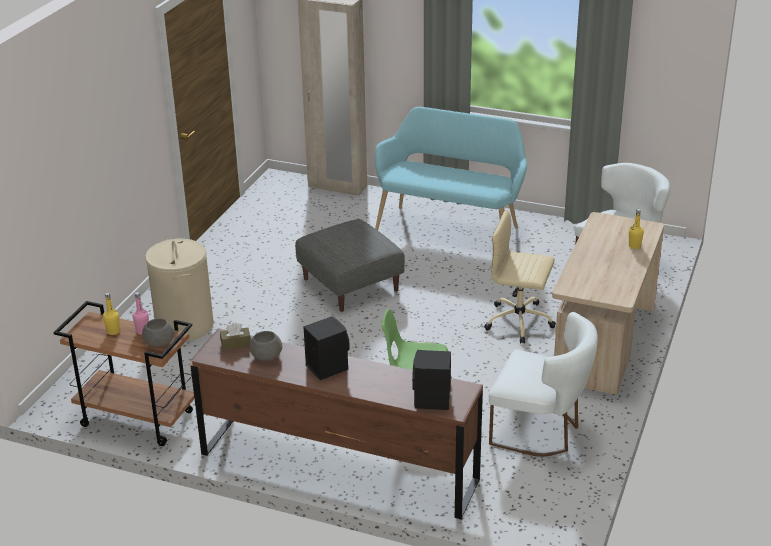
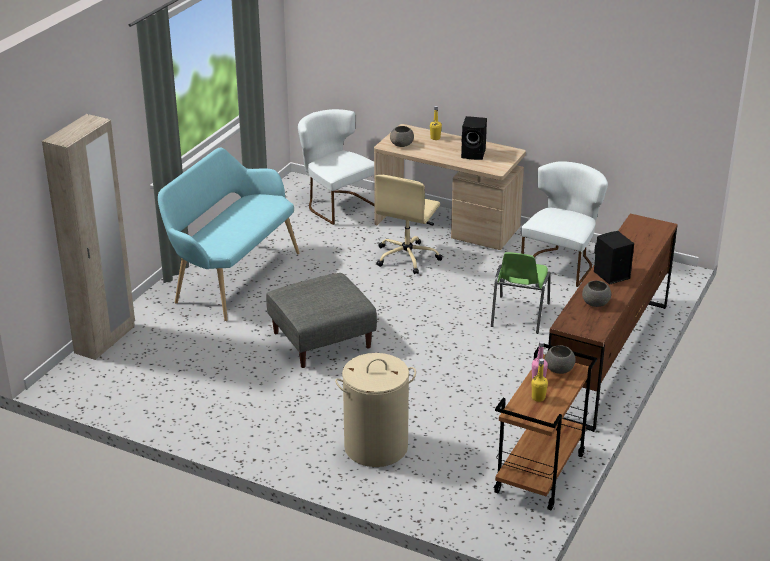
camera: 85 degrees left, 0 degrees up
(236, 343) = (576, 318): brown tissue box -> none
(432, 401) = (653, 233): black speaker -> black speaker (474, 154)
(606, 227) = (402, 144): none -> grey bowl

